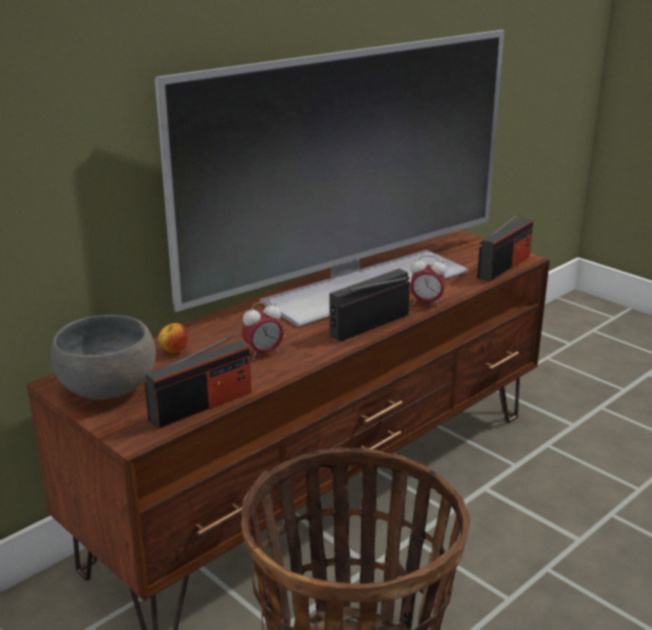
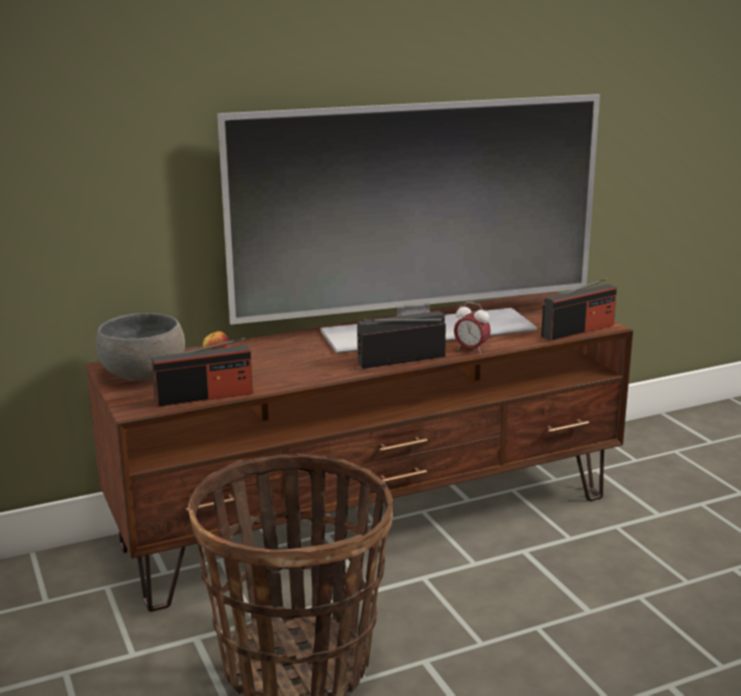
camera: 20 degrees right, 5 degrees down
(263, 353) = (288, 368): alarm clock -> none

